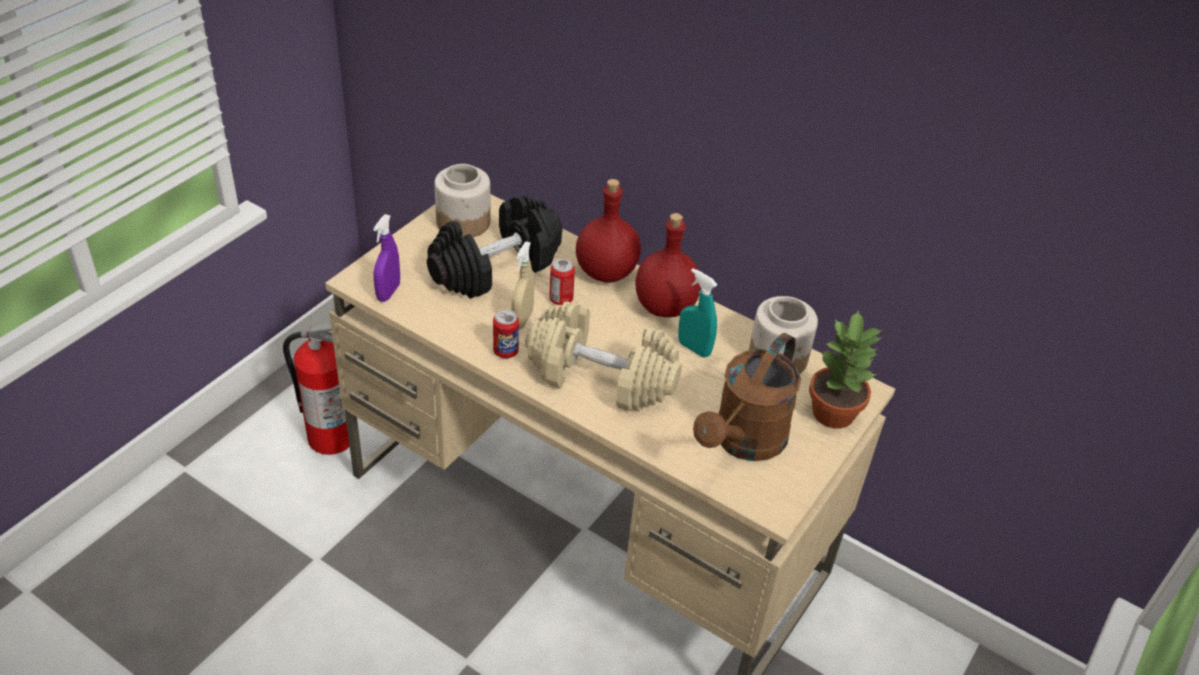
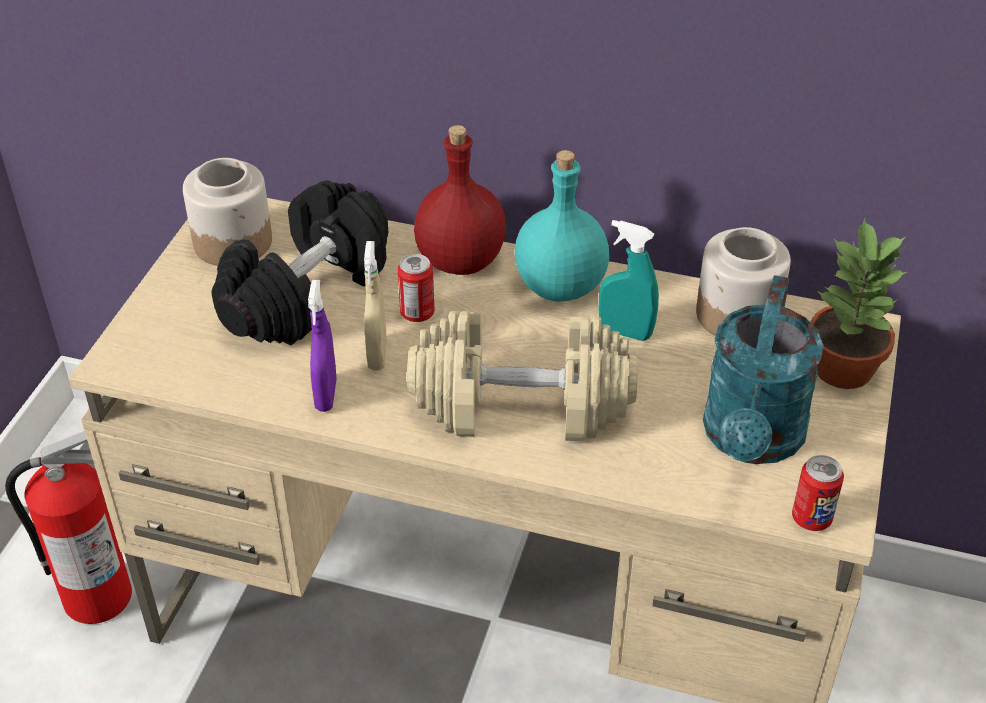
camera: 15 degrees left, 0 degrees up
(388, 292) = (169, 367): purple spray bottle -> purple spray bottle (326, 395)
(505, 351) = (374, 406): can -> can (811, 518)
(663, 306) = (558, 287): red bottle -> turquoise bottle
(744, 442) = (752, 440): brown watering can -> turquoise watering can

